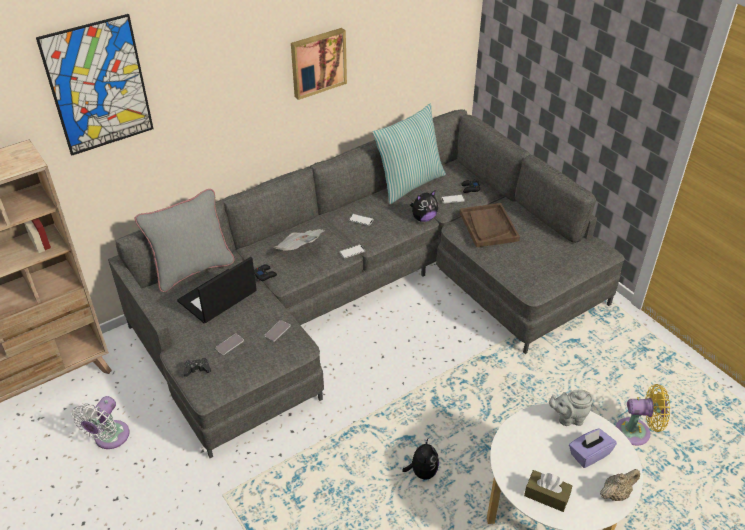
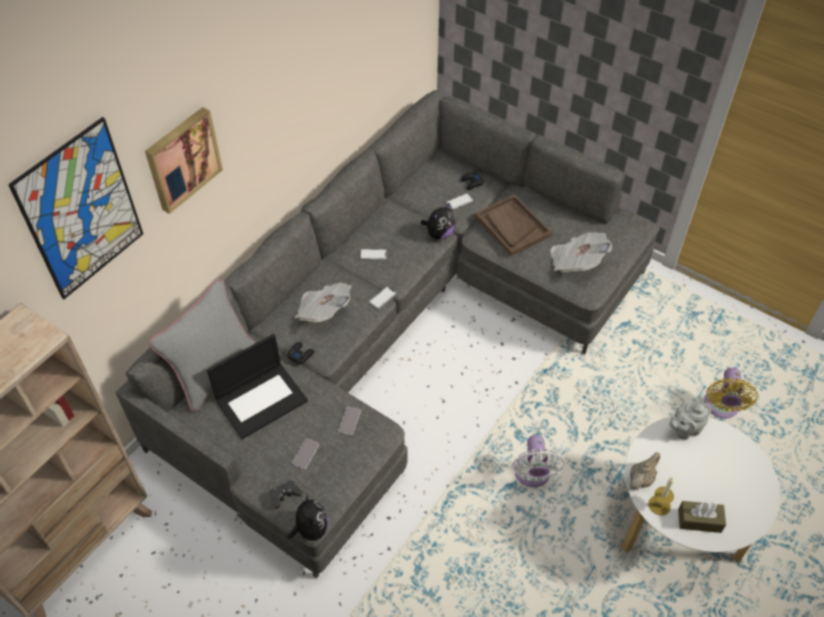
camera: 20 degrees left, 10 degrees up
(109, 438) = (192, 593): white fan -> white fan (532, 475)
(217, 297) = (262, 399): laptop -> laptop turned 150 degrees counterclockwise
(317, 62) = (294, 92): picture -> picture (182, 159)
(409, 183) = (403, 193): pillow -> none
(422, 472) = (540, 518): plush toy -> plush toy (310, 529)
(514, 471) = (659, 505): none -> candle
(532, 265) = (576, 262): none -> newspaper
(589, 454) = (719, 463): purple tissue box -> none
(616, 493) = (759, 497): beige teapot -> beige teapot (641, 479)
(636, 432) = (720, 408): yellow fan -> yellow fan turned 120 degrees clockwise

